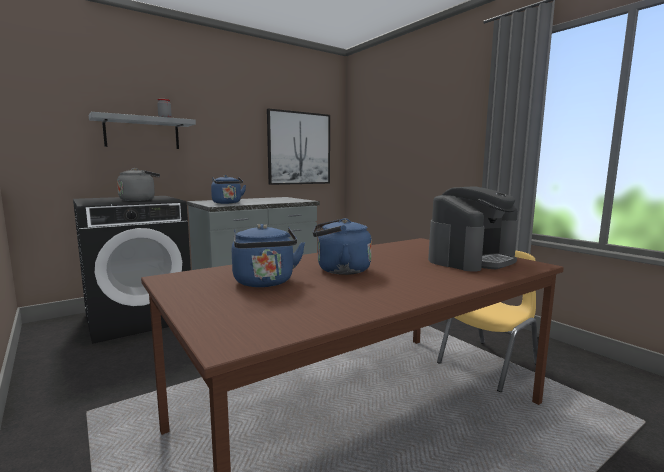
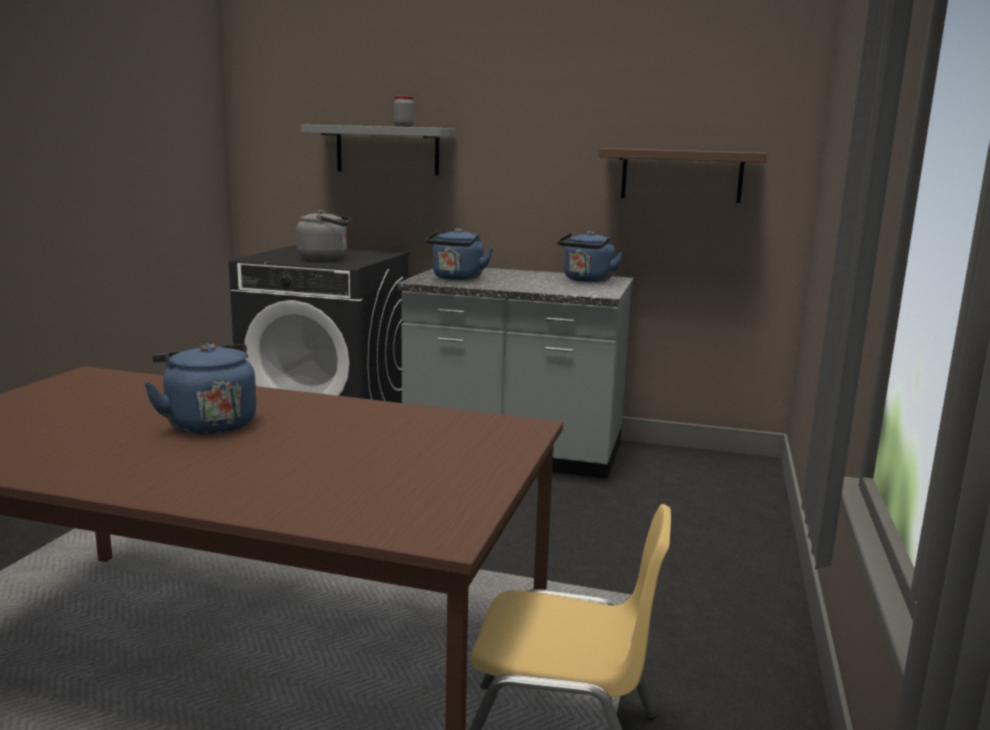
camera: 50 degrees right, 5 degrees up
(265, 283) = (103, 409): blue kettle -> blue kettle (587, 280)
(299, 148) = (681, 175): picture -> brown shelf
(471, 259) = (408, 482): coffee machine -> none

